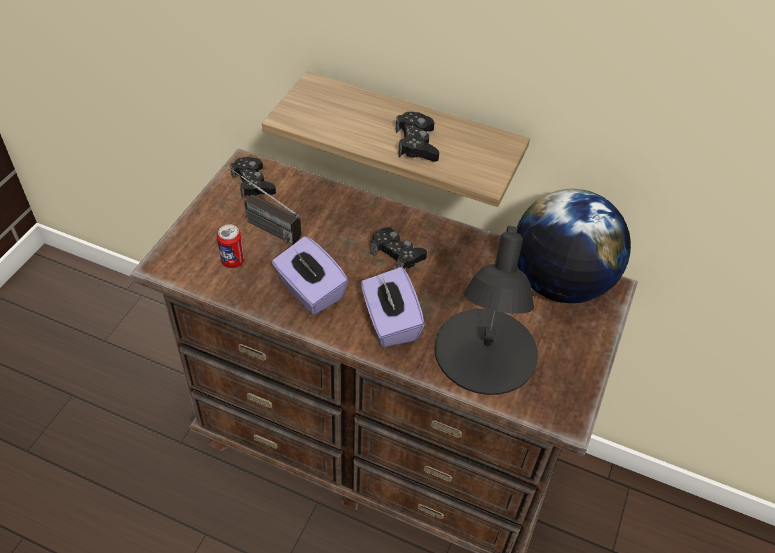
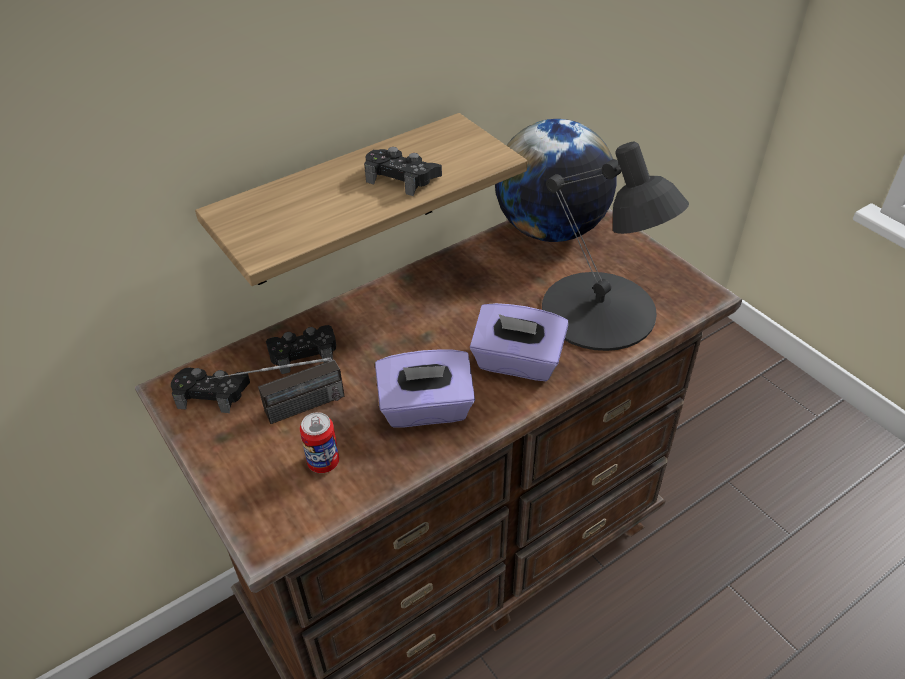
camera: 55 degrees left, 5 degrees down
(397, 254) = (429, 318): black game controller -> black game controller (303, 353)

